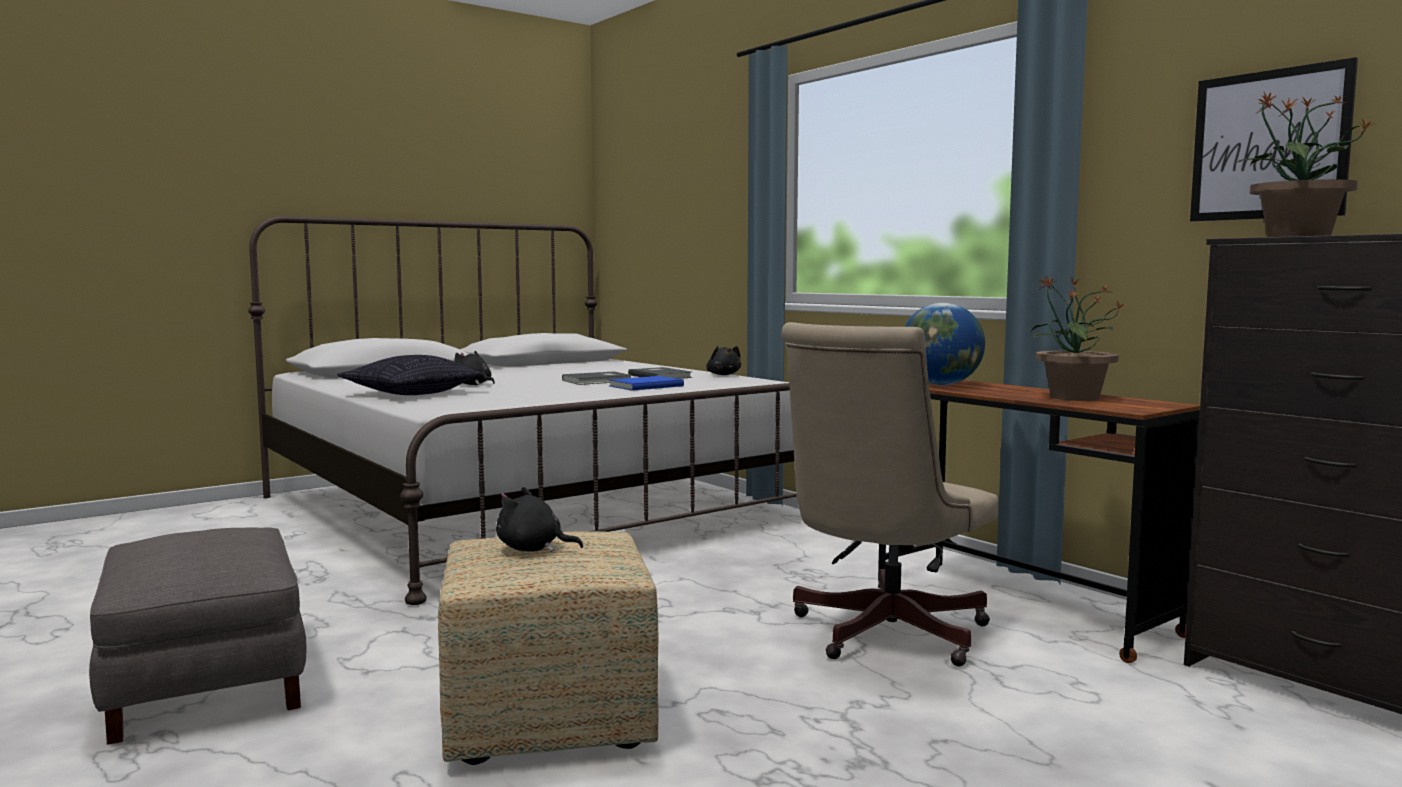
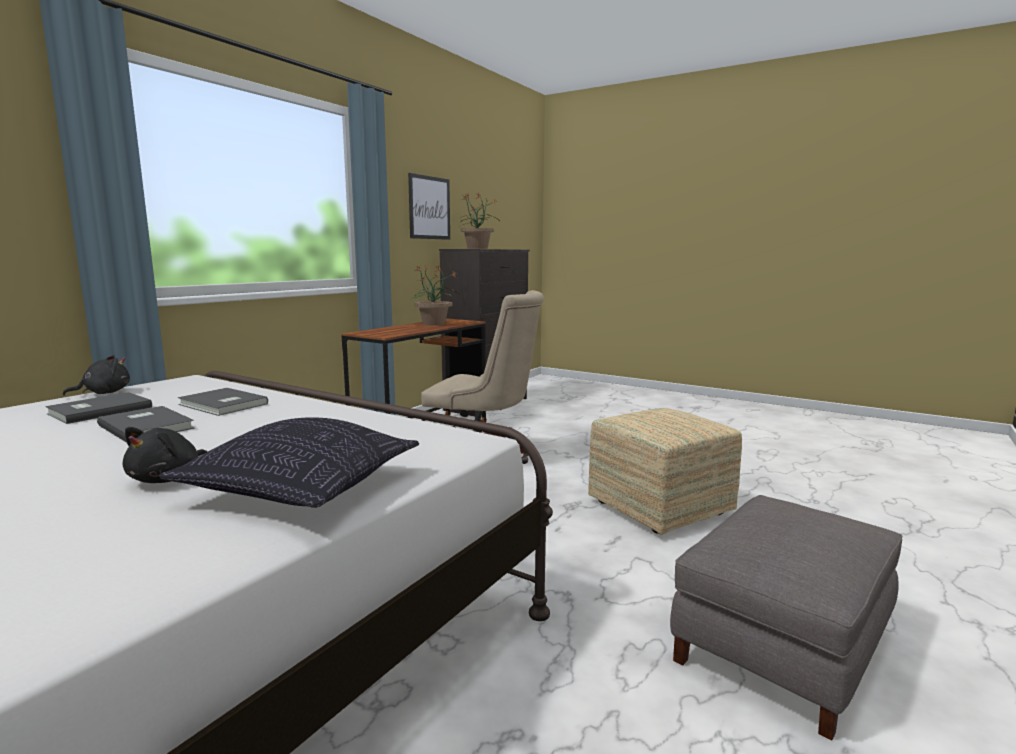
camera: 110 degrees left, 5 degrees up
(533, 549) = (668, 421): black plush toy -> none
(644, 386) = (222, 405): blue book -> grey book
(941, 385) = (387, 333): globe -> none

